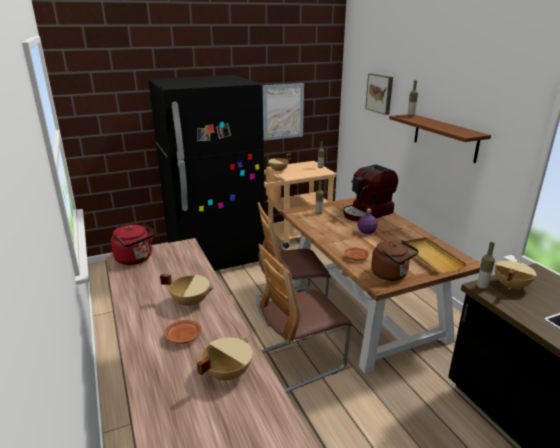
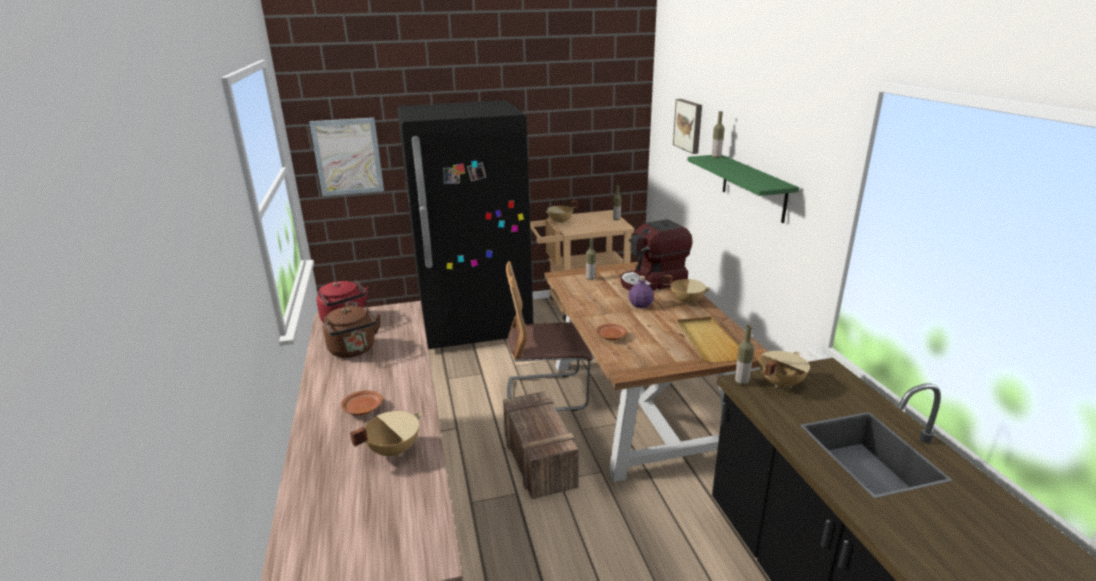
camera: 10 degrees right, 0 degrees up
(191, 301) = (386, 372): beige cooking pot -> beige cooking pot (686, 301)
(283, 111) = (570, 146): picture -> picture (348, 157)
(300, 361) = (538, 460): chair -> crate
(391, 275) = (645, 360): brown kettle -> brown kettle (354, 350)
(445, 137) = (753, 187): brown shelf -> green shelf

